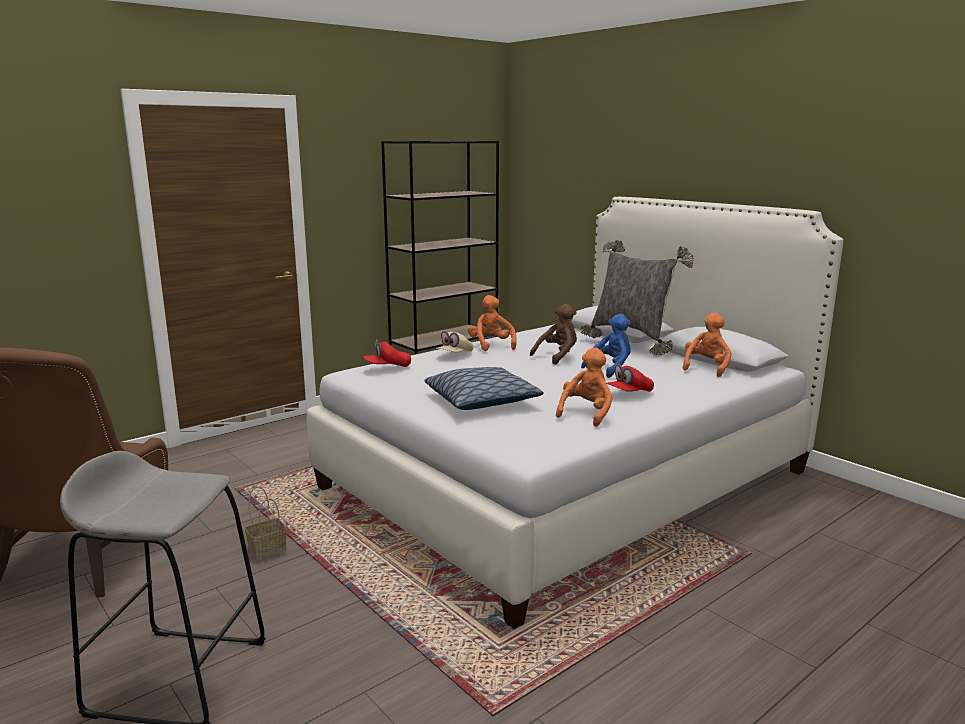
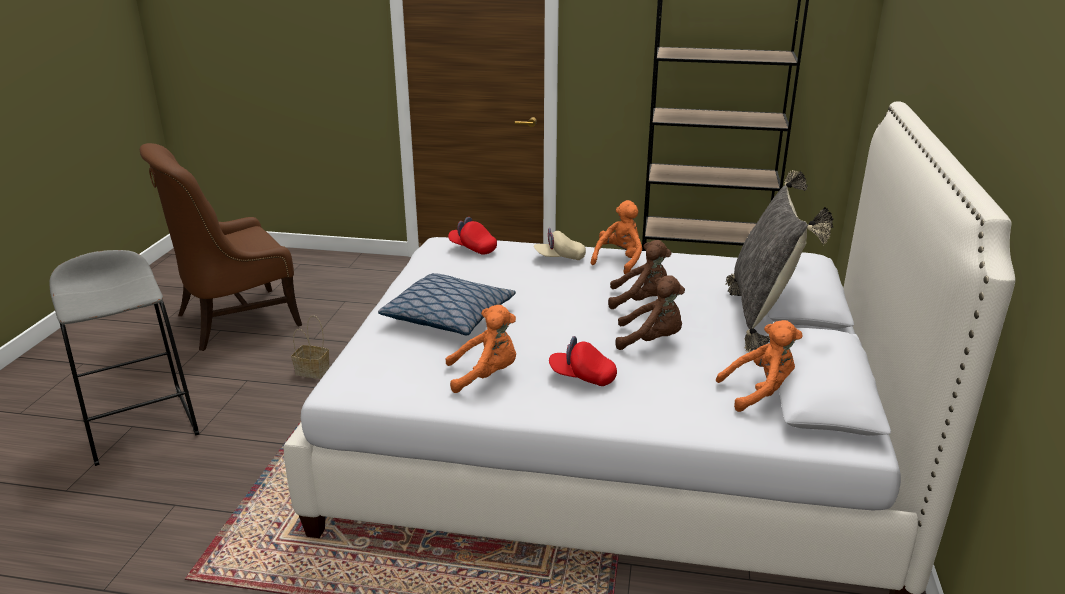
camera: 50 degrees right, 10 degrees up
(610, 369) = (651, 340): blue plush toy -> brown plush toy

